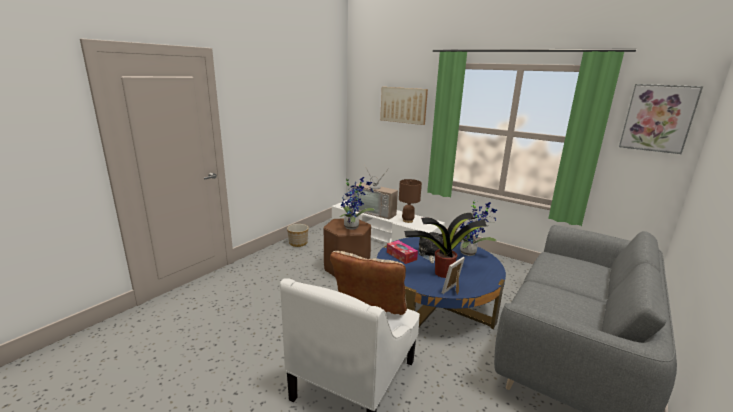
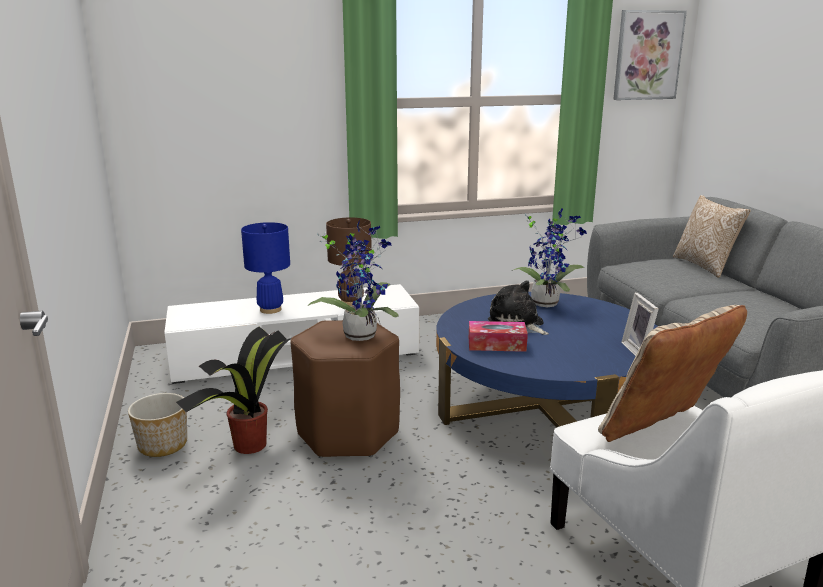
camera: 50 degrees left, 0 degrees up
(375, 211) = (270, 309): television -> blue table lamp
(403, 105) = (260, 70): picture -> none
(442, 273) = (584, 339): potted plant -> potted plant (248, 446)
(608, 277) = (705, 266): none -> pillow

